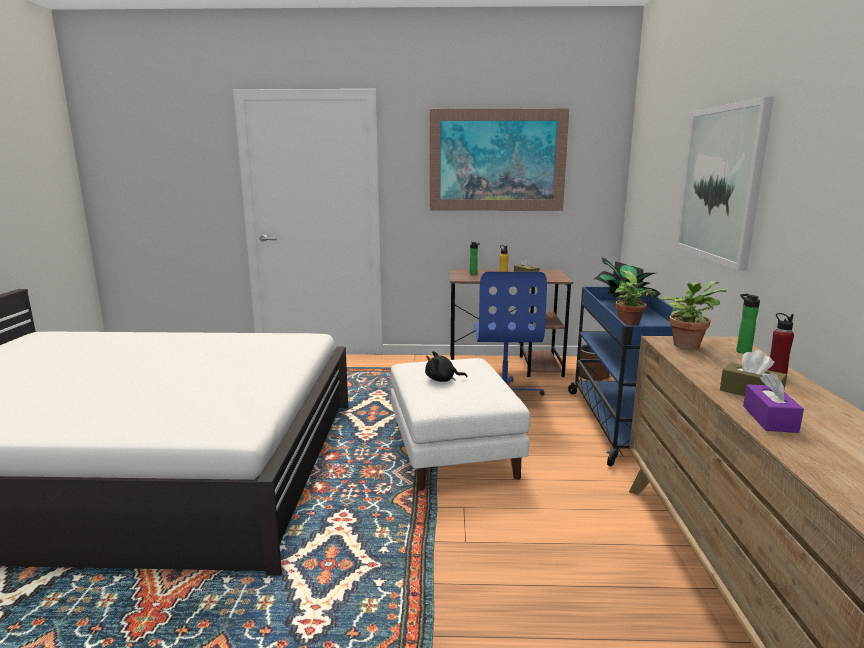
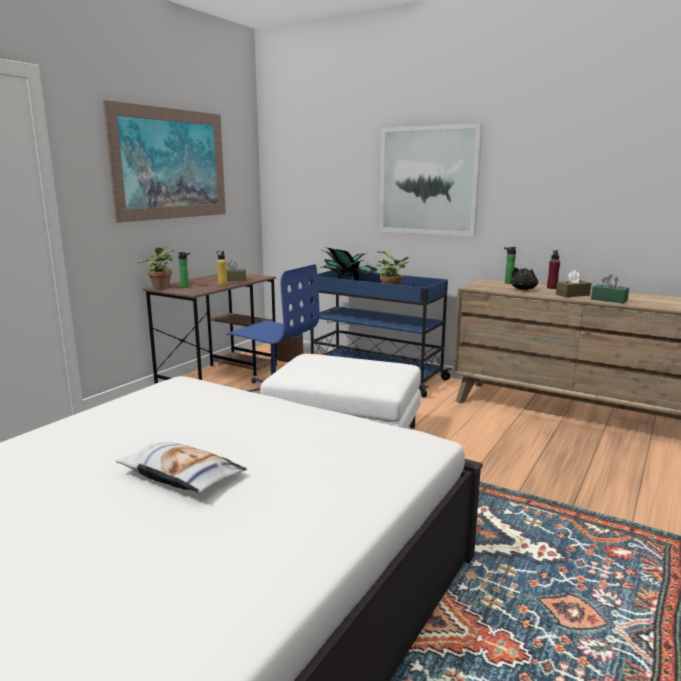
camera: 60 degrees left, 0 degrees up
(147, 375) = (181, 475): none -> pillow
(442, 380) = (342, 371): black plush toy -> black plush toy (523, 289)
(687, 344) = (486, 286): potted plant -> potted plant (161, 287)
(769, 419) = (609, 300): purple tissue box -> green tissue box

